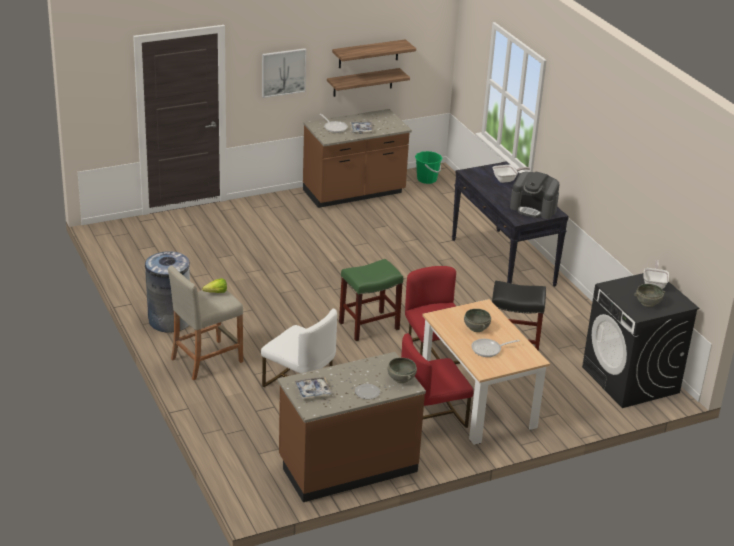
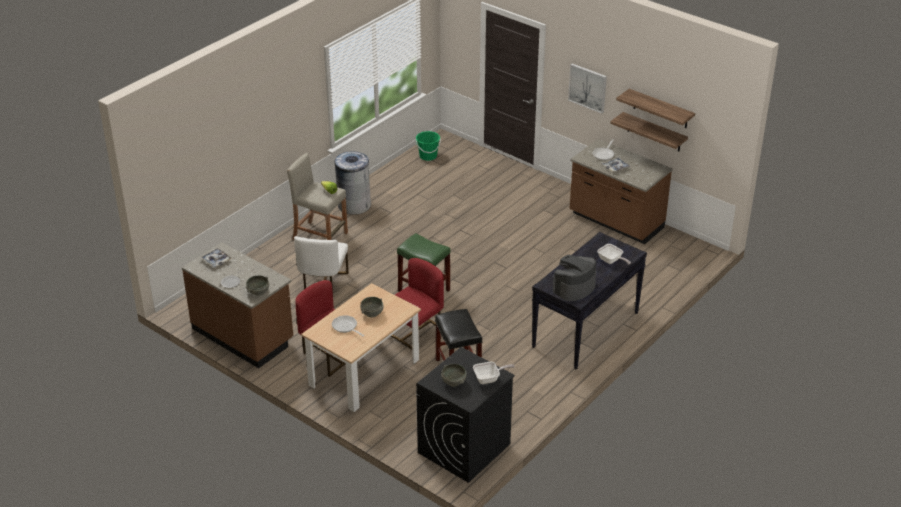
camera: 65 degrees right, 5 degrees up
(427, 179) = (683, 250): green bucket -> green bucket (428, 156)
(533, 208) = (574, 288): coffee machine -> coffee machine turned 45 degrees clockwise

